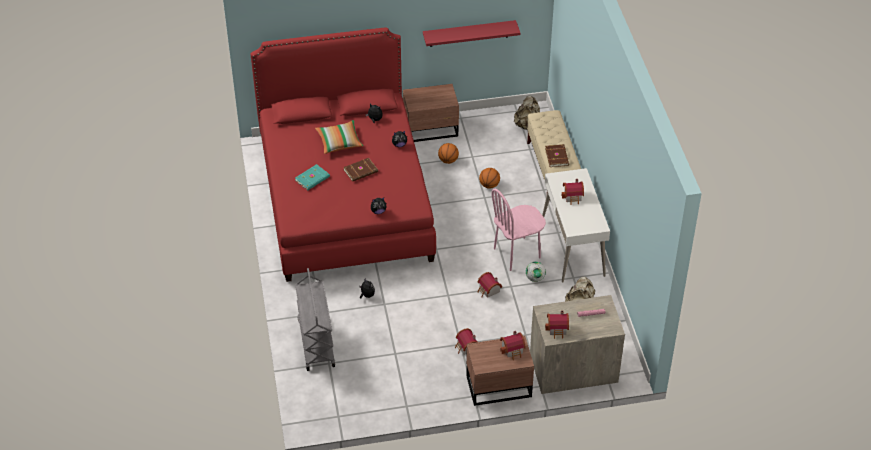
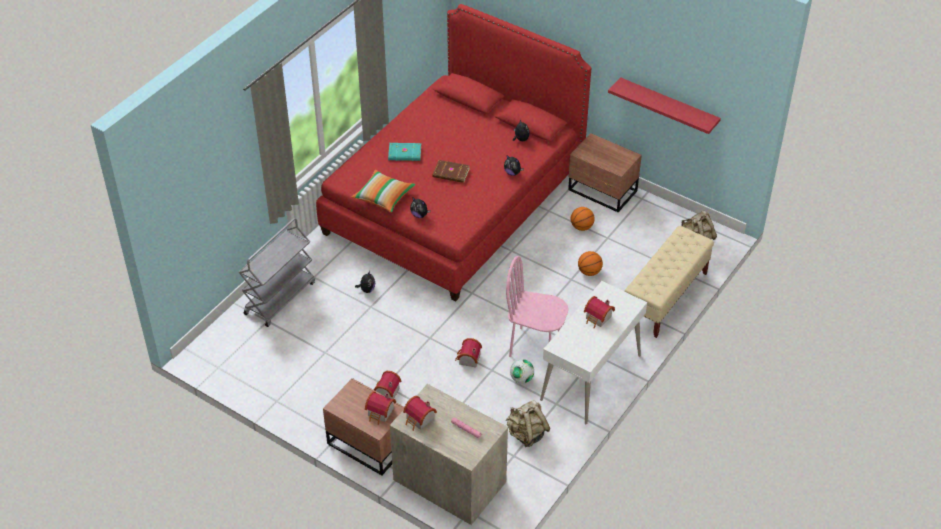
camera: 45 degrees right, 0 degrees up
(339, 142) = (467, 139): pillow -> pillow (384, 197)
(557, 156) = (652, 279): brown book -> none

